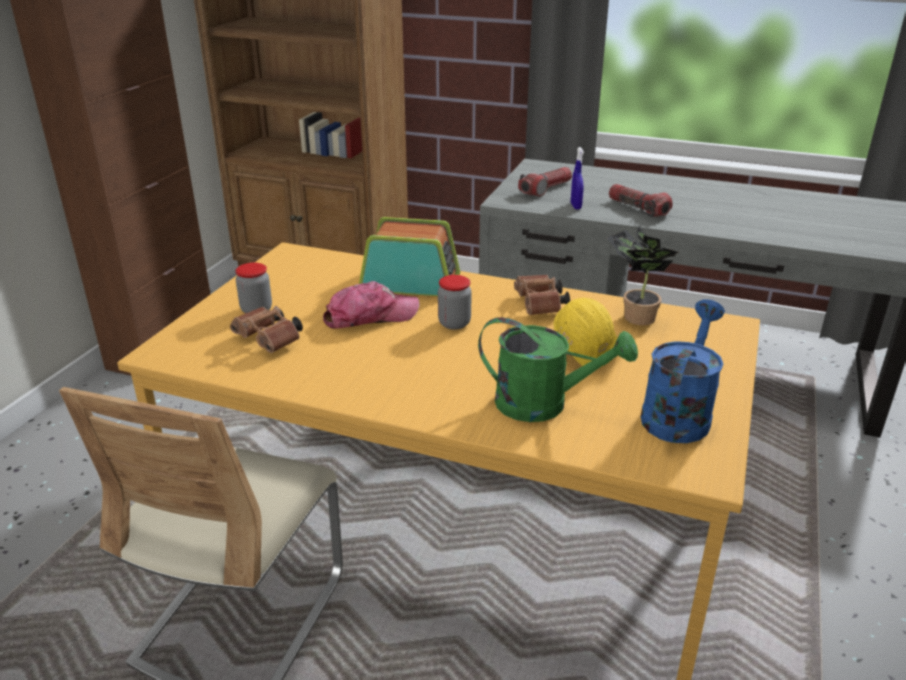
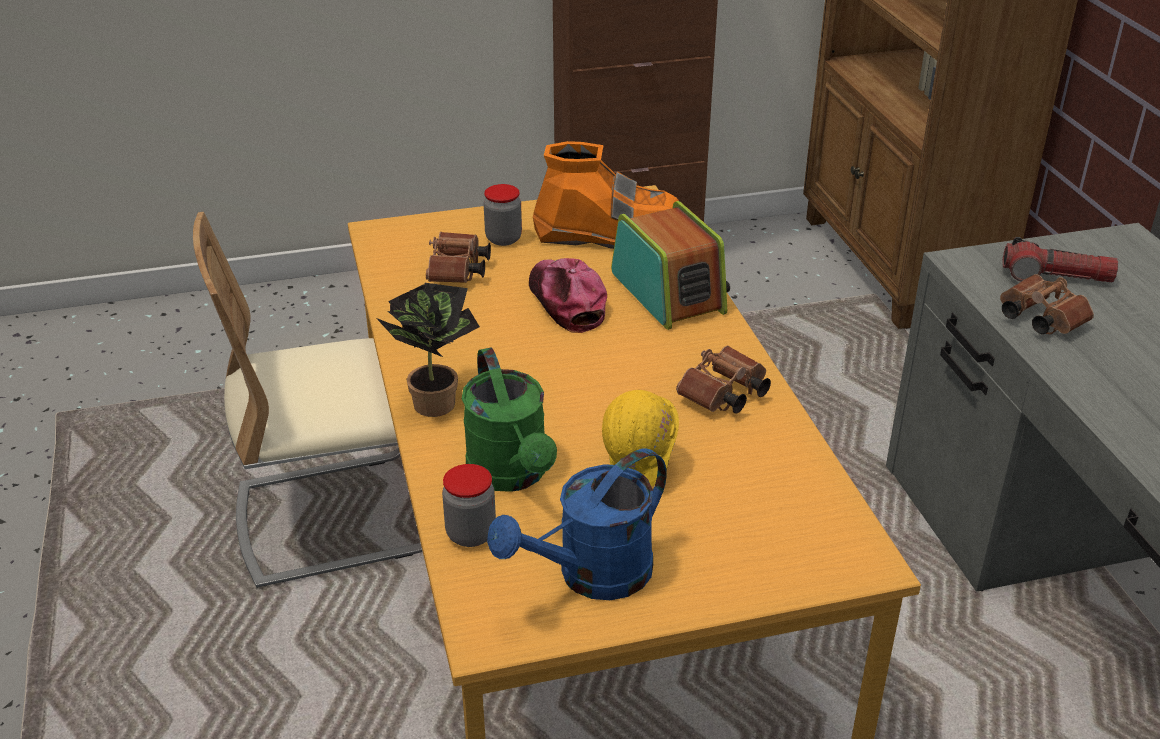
camera: 55 degrees right, 5 degrees up
(313, 274) = (609, 233): none -> orange boot
(370, 316) = (566, 302): cap -> cap turned 150 degrees counterclockwise
(454, 323) = (612, 356): jar -> jar (471, 534)
(575, 206) = (1038, 319): blue spray bottle -> brown binoculars
(634, 316) = (786, 474): potted plant -> potted plant (434, 400)
(638, 209) = (1115, 370): flashlight -> none
(678, 413) = (591, 577): blue watering can -> blue watering can turned 150 degrees clockwise

